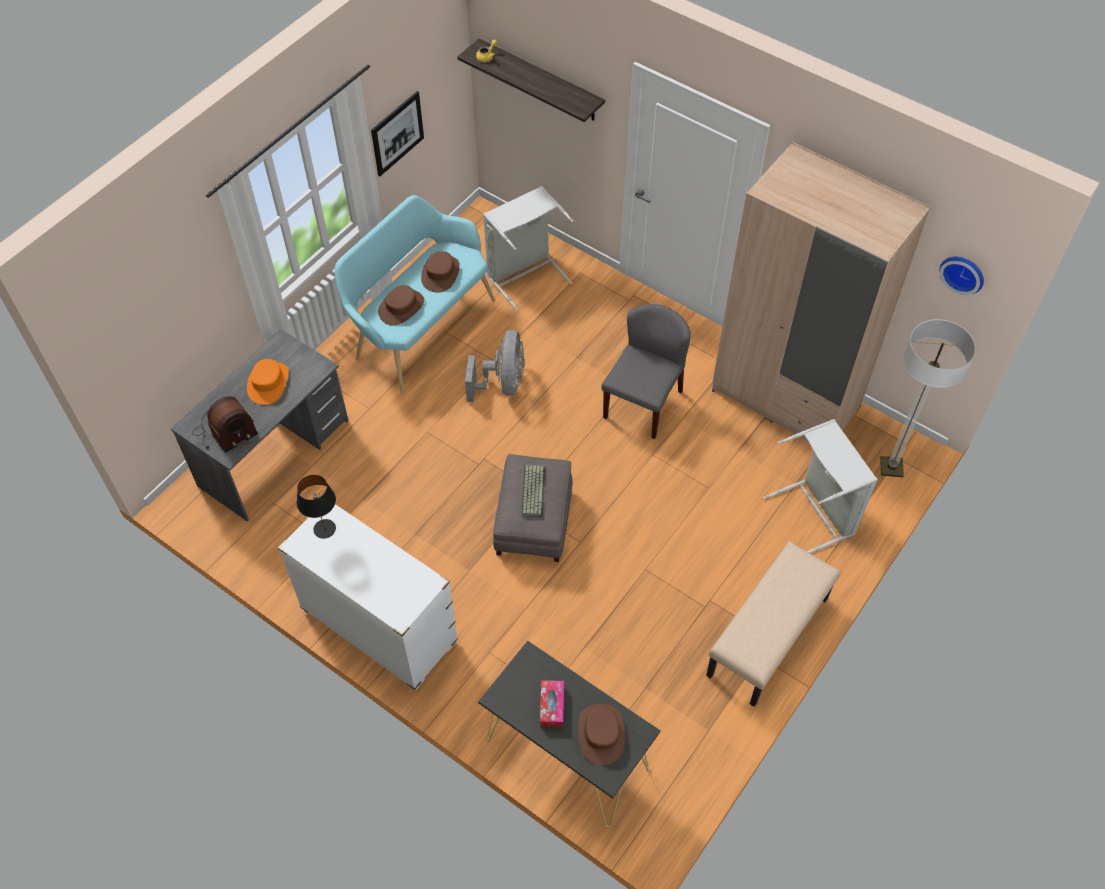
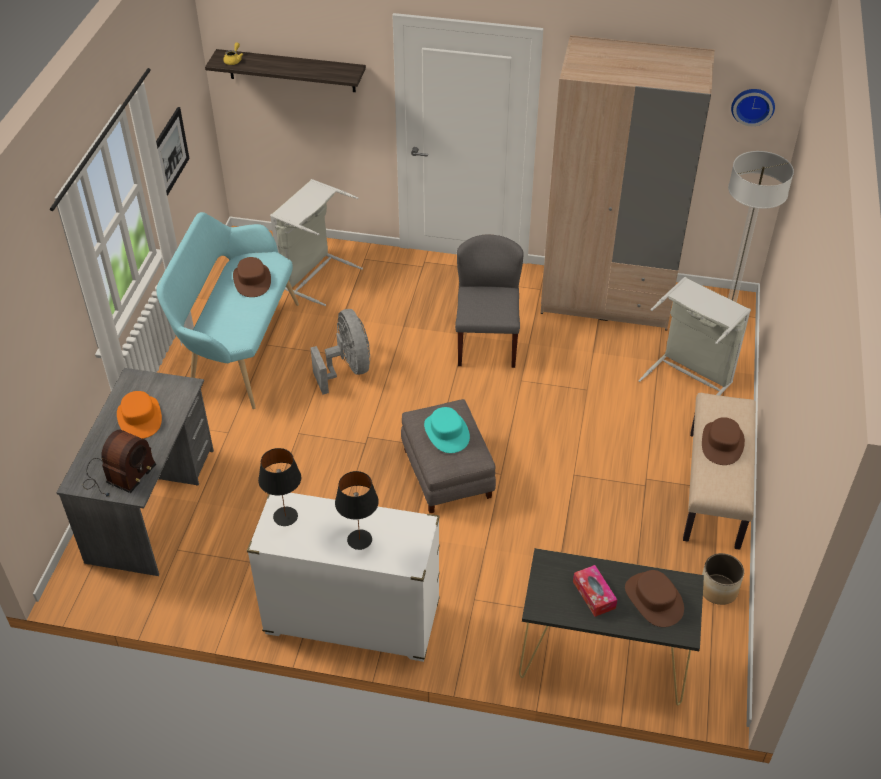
camera: 25 degrees left, 10 degrees down
(371, 576) = (359, 540): none -> black table lamp
(401, 307) = (230, 319): brown hat -> brown hat (722, 443)
(532, 490) = (446, 432): keyboard -> turquoise hat
(709, 736) = (718, 590): none -> planter

